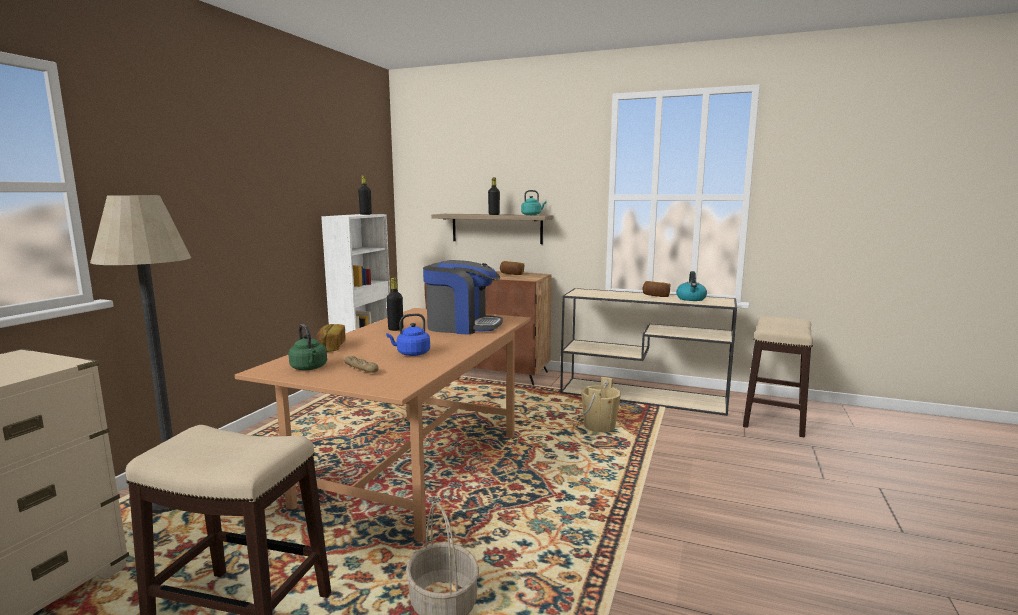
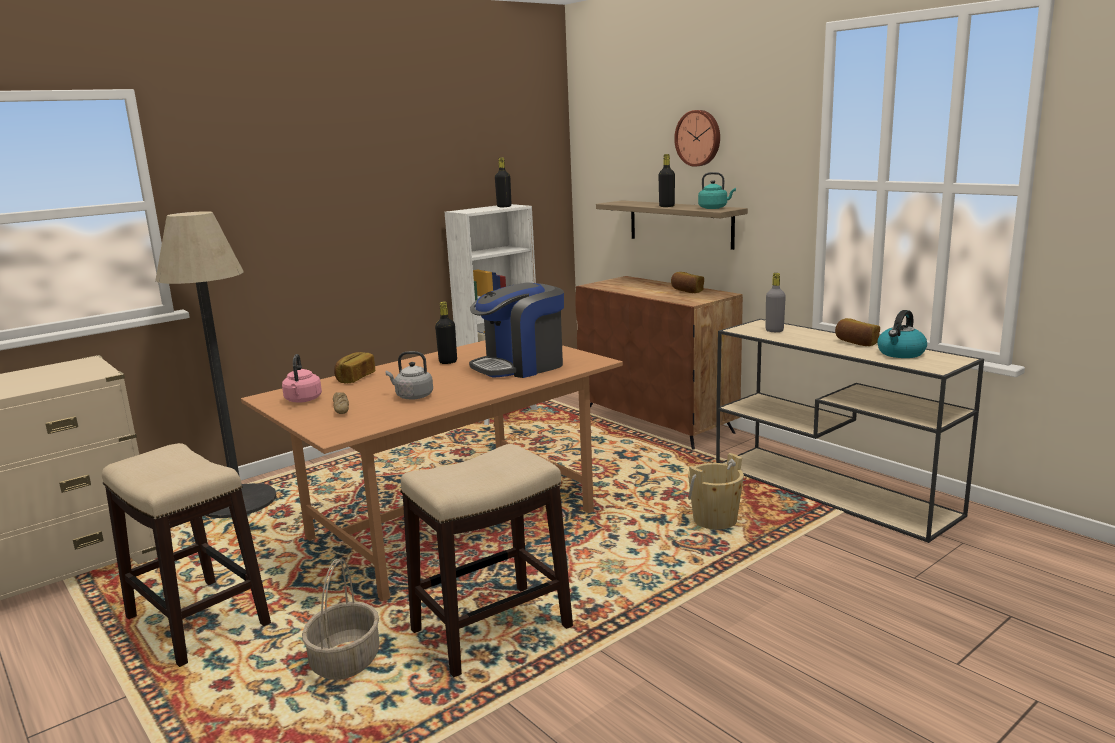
camera: 30 degrees right, 5 degrees up
(309, 368) = (303, 400): green kettle -> pink kettle
(411, 354) = (412, 396): blue kettle -> grey kettle
(462, 326) = (520, 366): coffee machine -> coffee machine turned 105 degrees clockwise
(512, 168) = (699, 138): none -> wall clock
(597, 293) = (774, 330): none -> grey bottle
(774, 418) = (1005, 562): stool -> stool (490, 629)

